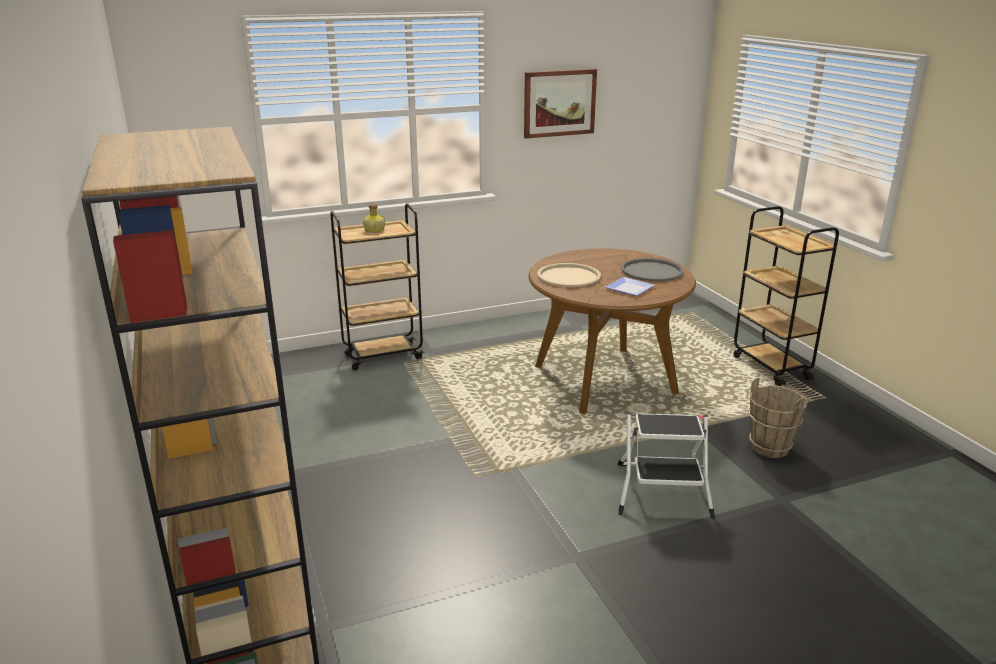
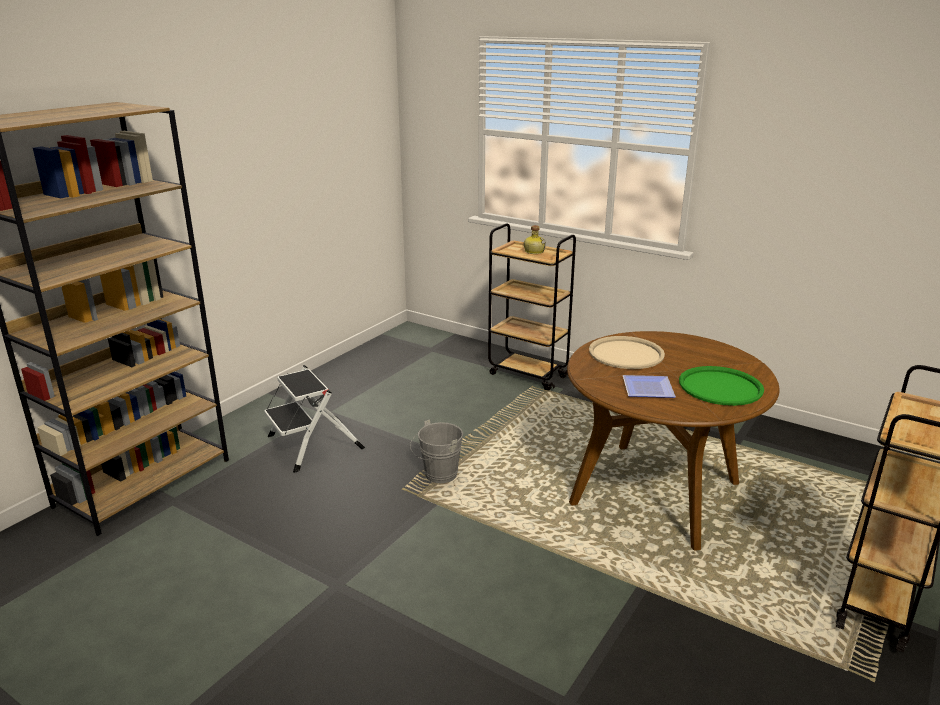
camera: 55 degrees right, 0 degrees up
(478, 453) = (437, 476): none -> grey bucket
(559, 103) = (794, 163): picture -> none
(651, 271) = (720, 387): grey tray -> green tray
(661, 490) = (489, 601): step ladder -> step ladder (314, 443)
(770, 447) = (672, 660): brown bucket -> none

